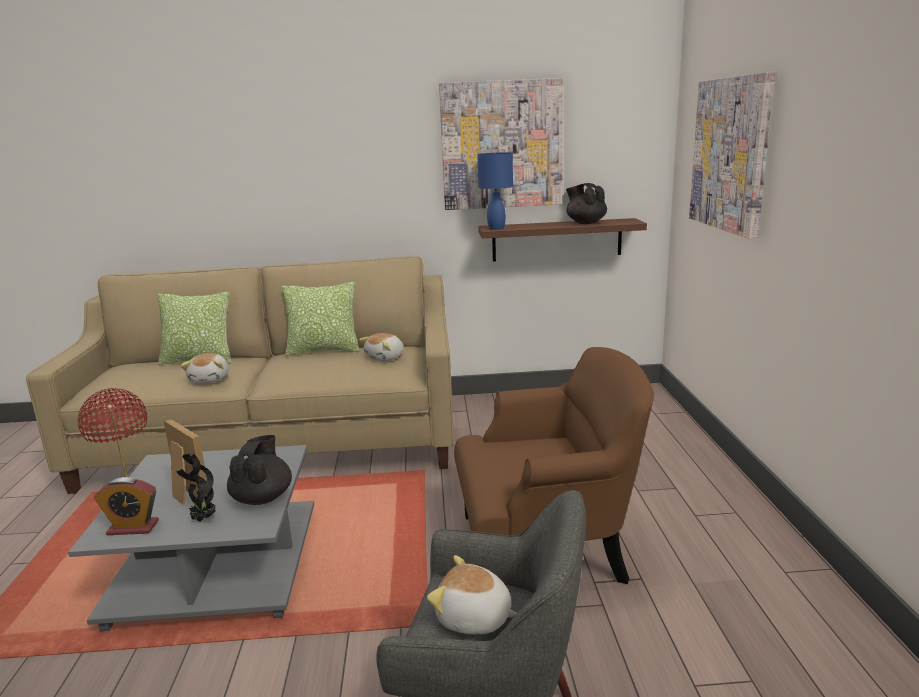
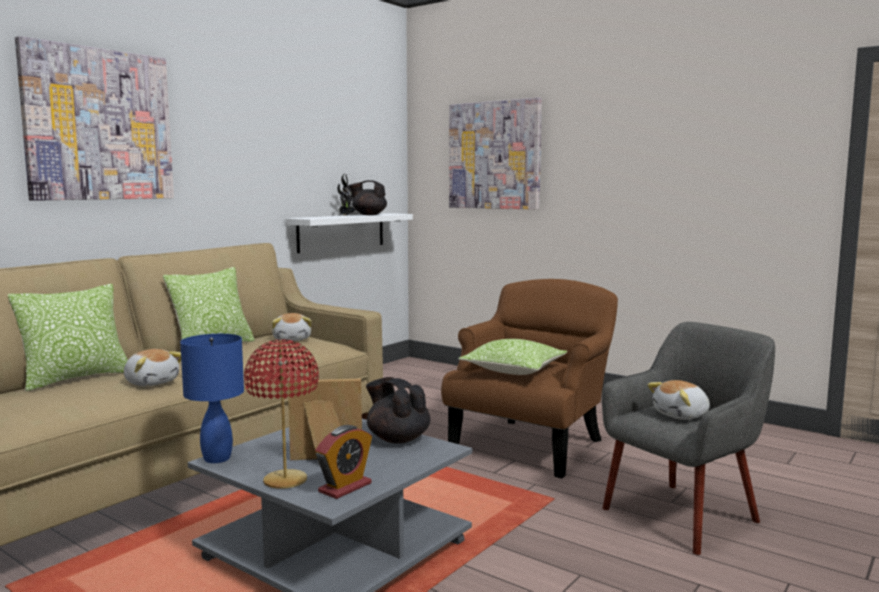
camera: 50 degrees left, 10 degrees down
(203, 519) = (390, 462): potted plant -> potted plant (345, 216)
(496, 228) = (313, 218): blue table lamp -> blue table lamp (216, 458)
(502, 145) = (302, 143): picture -> picture (99, 125)
(507, 459) = (514, 370): none -> pillow
(557, 240) = (341, 232): brown shelf -> white shelf

